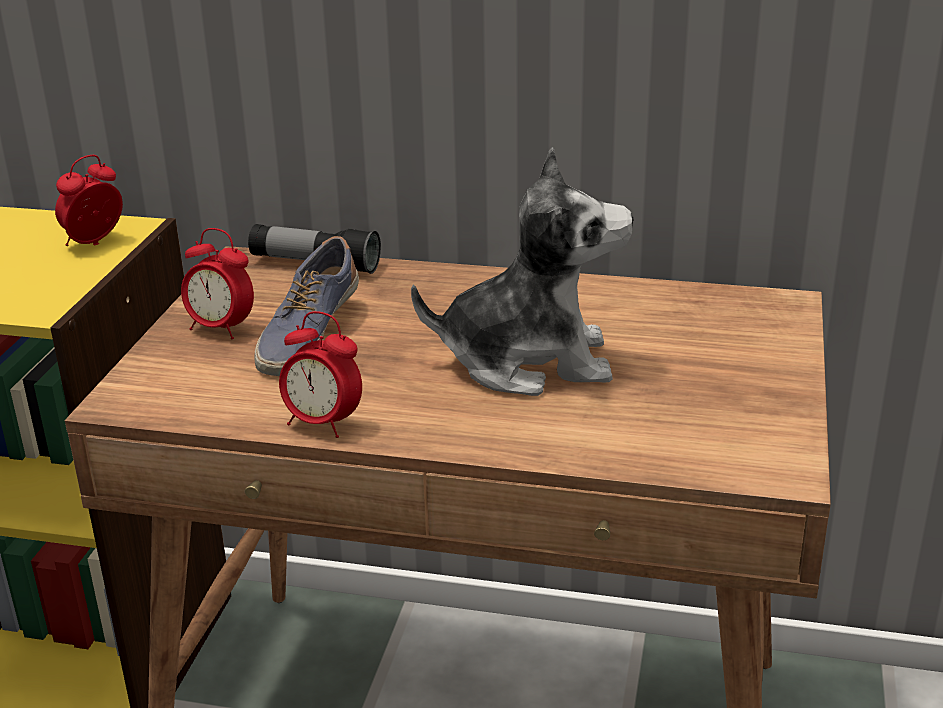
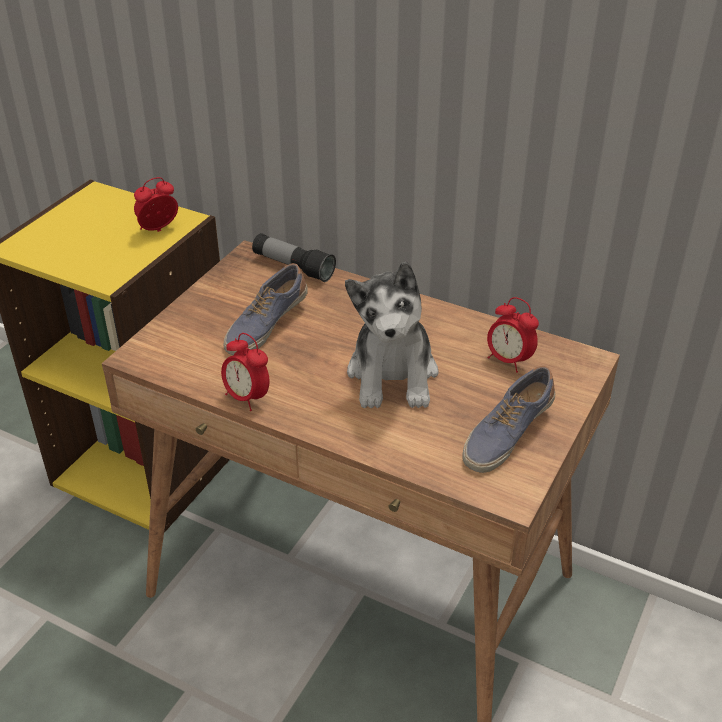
camera: 15 degrees right, 10 degrees up
(221, 329) = (215, 310): alarm clock -> alarm clock (508, 360)
(528, 361) = (393, 375): plush toy -> plush toy turned 75 degrees clockwise
(729, 401) = (506, 434): none -> shoe

